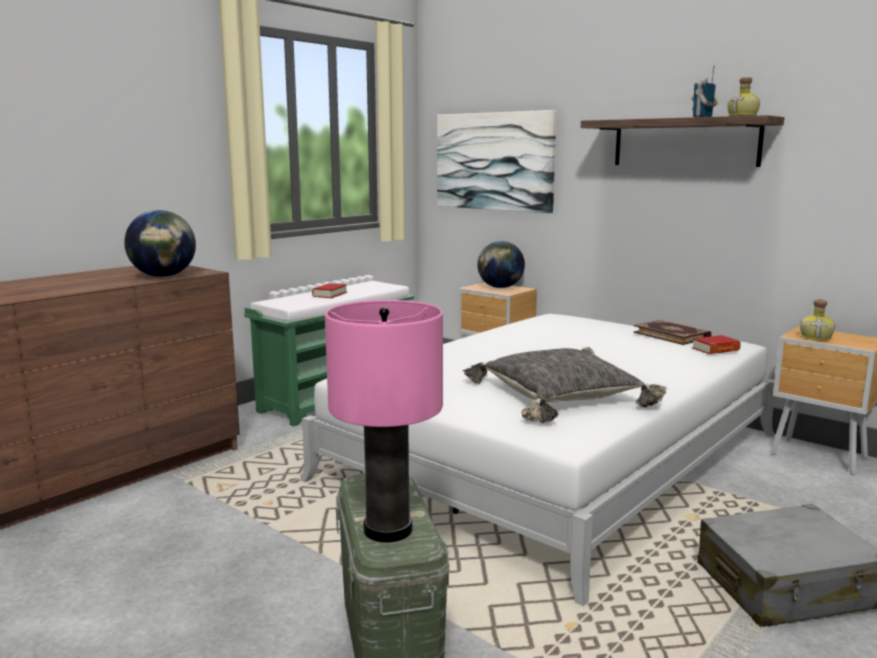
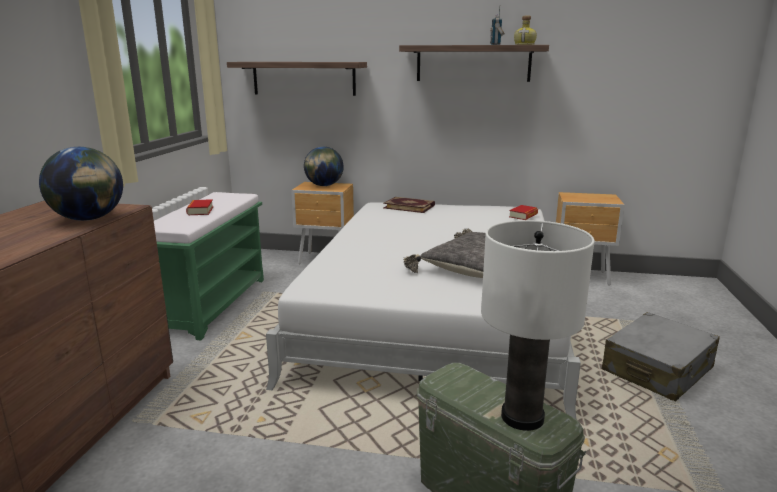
camera: 30 degrees left, 5 degrees up
(388, 529) = (523, 417): pink table lamp -> white table lamp
(494, 161) = (304, 78): picture -> shelf
(672, 335) = (482, 209): book -> book (409, 206)
(816, 337) = (582, 199): bottle -> none

